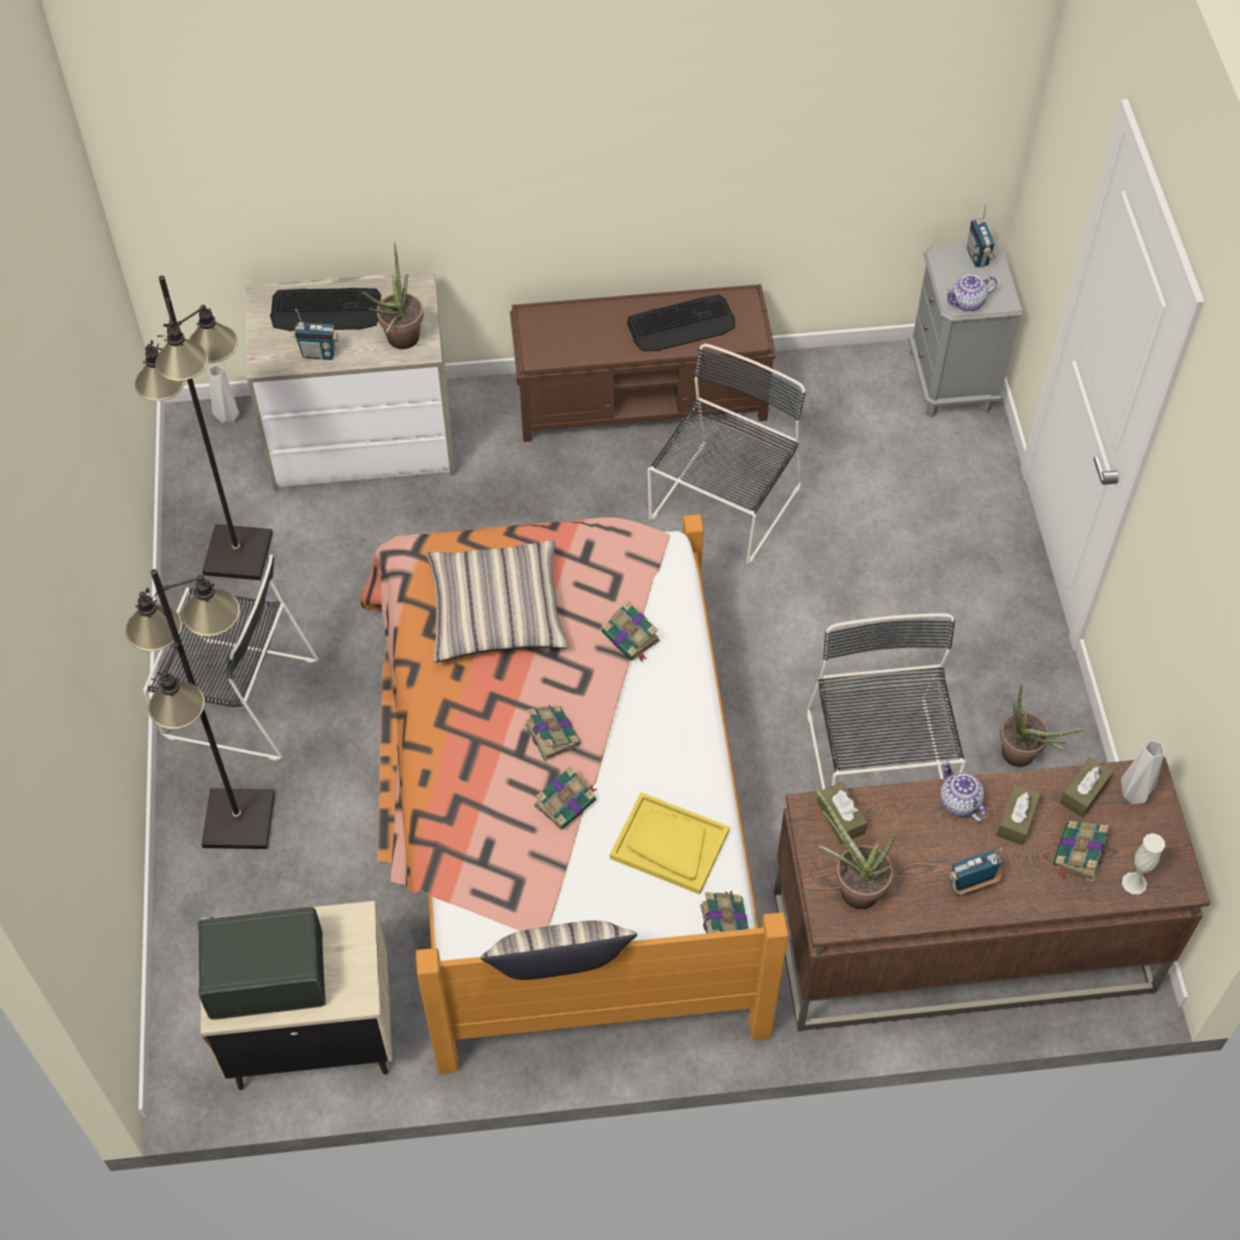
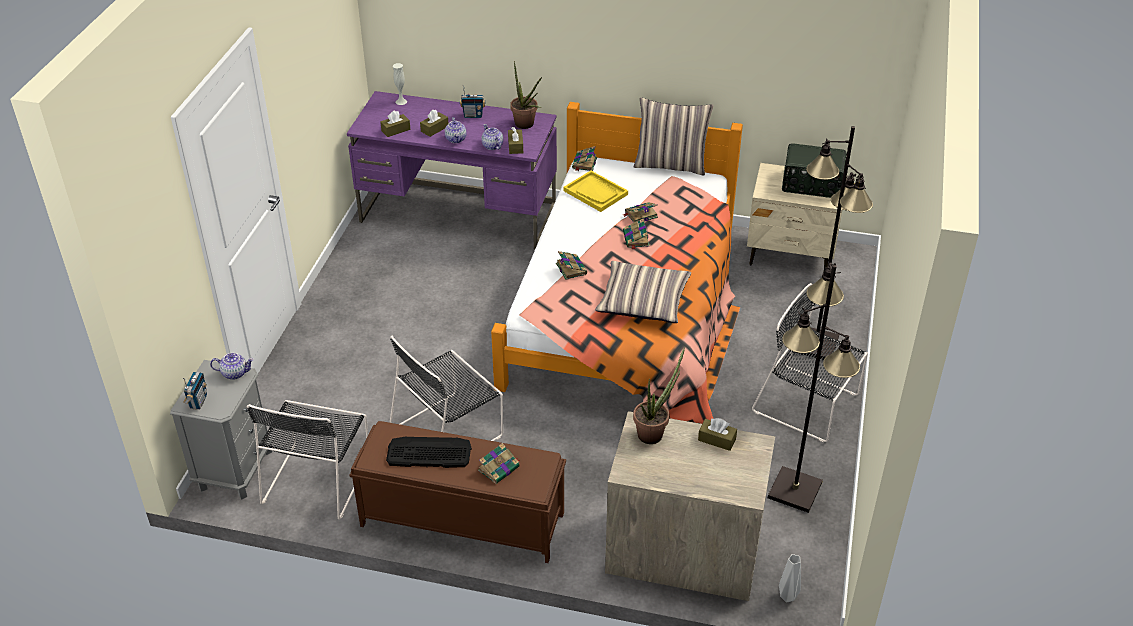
camera: 160 degrees left, 15 degrees down
(319, 354) = (717, 439): radio -> brown tissue box
(326, 310) = (702, 471): keyboard -> none
(878, 763) = (447, 283): black chair -> black chair (318, 478)
(883, 804) = (492, 146): none -> teapot
(959, 942) = (459, 213): brown desk -> purple desk
(1023, 758) = (370, 267): potted plant -> none
(1079, 855) = (417, 114): book -> book (499, 468)
(1135, 794) = (373, 125): grey vase -> none

